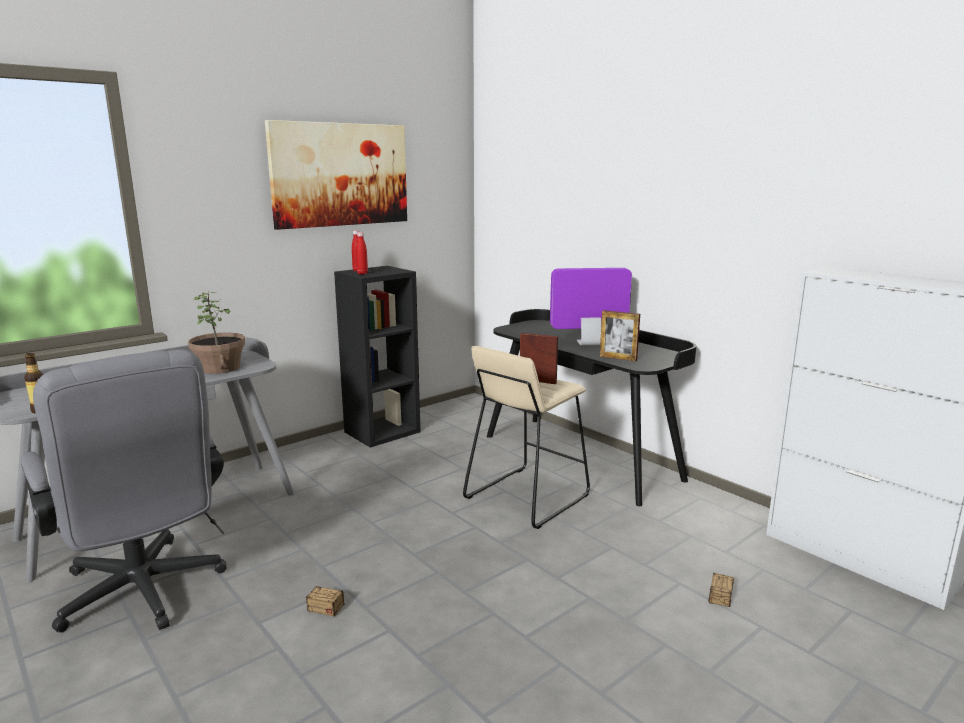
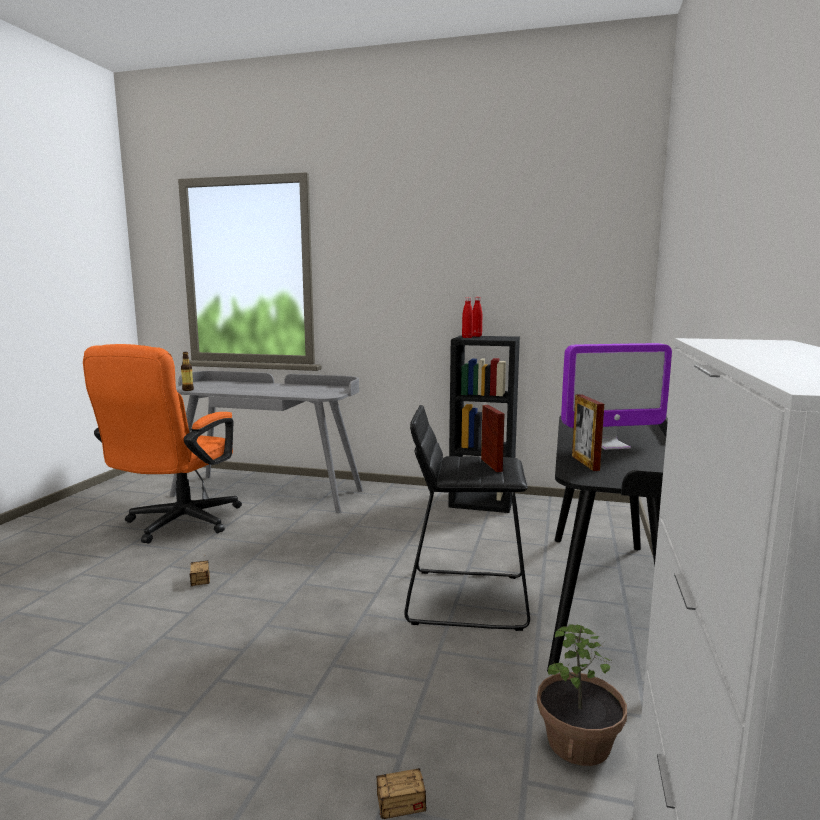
camera: 55 degrees right, 5 degrees down
(144, 595) = (176, 525): grey office chair -> orange office chair
(220, 368) = (308, 392): potted plant -> potted plant (579, 743)
(340, 175) = (480, 245): picture -> none
(526, 496) = (467, 598): beige stool -> black stool
(588, 343) = (610, 445): monitor -> monitor turned 120 degrees clockwise

